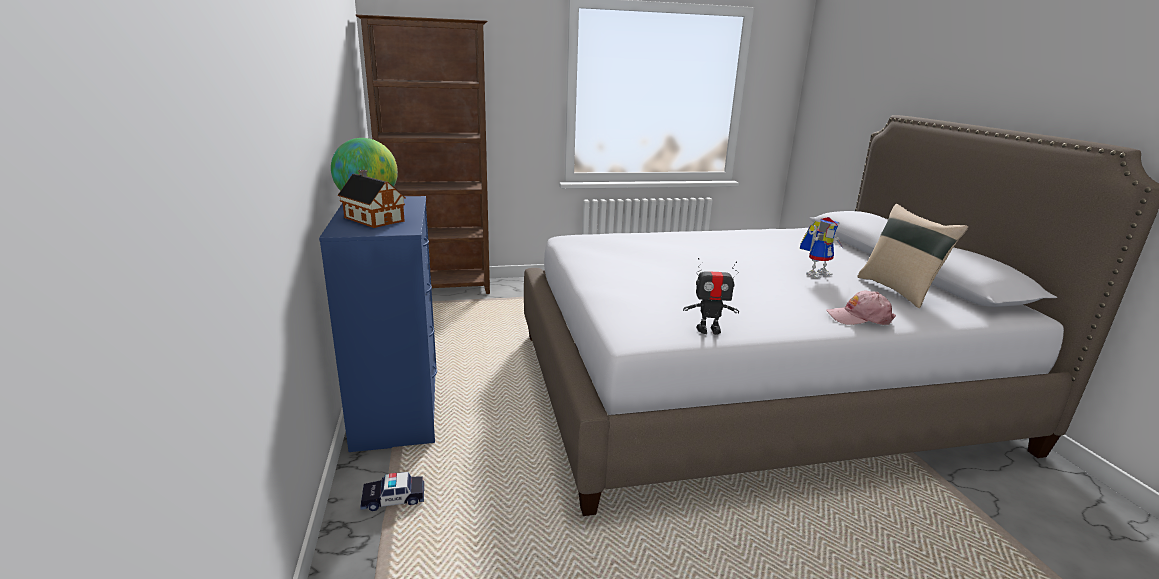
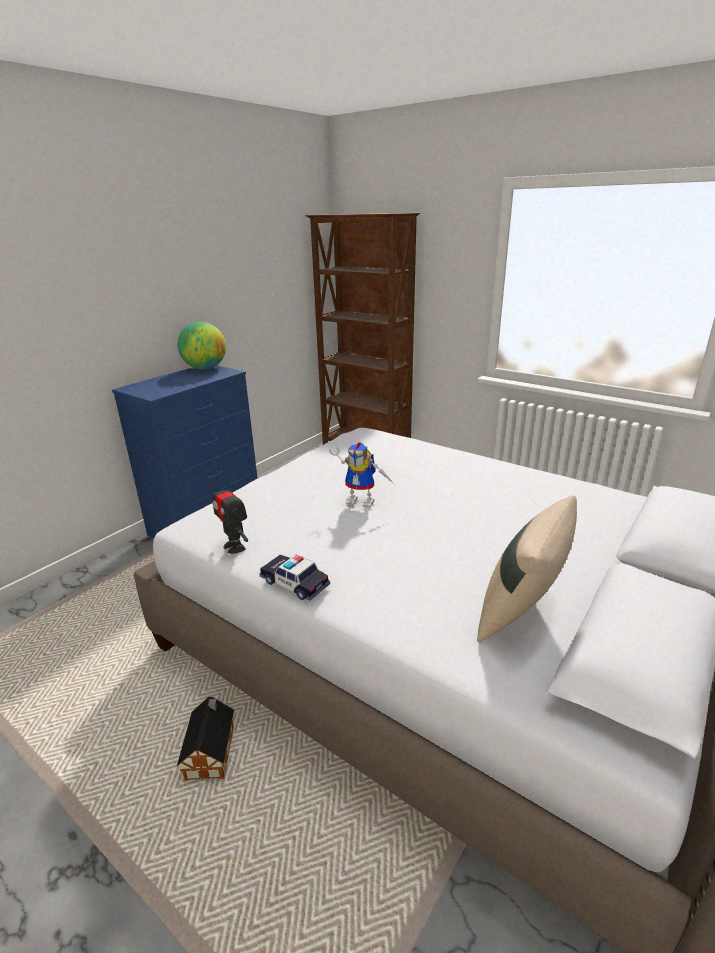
camera: 50 degrees right, 5 degrees up
(373, 219) = (166, 383): toy house -> toy house (211, 751)
(393, 498) = (119, 572): toy car -> toy car (294, 583)
(817, 273) = (484, 550): toy robot -> toy robot (363, 500)
(859, 317) = (378, 610): pink cap -> none

